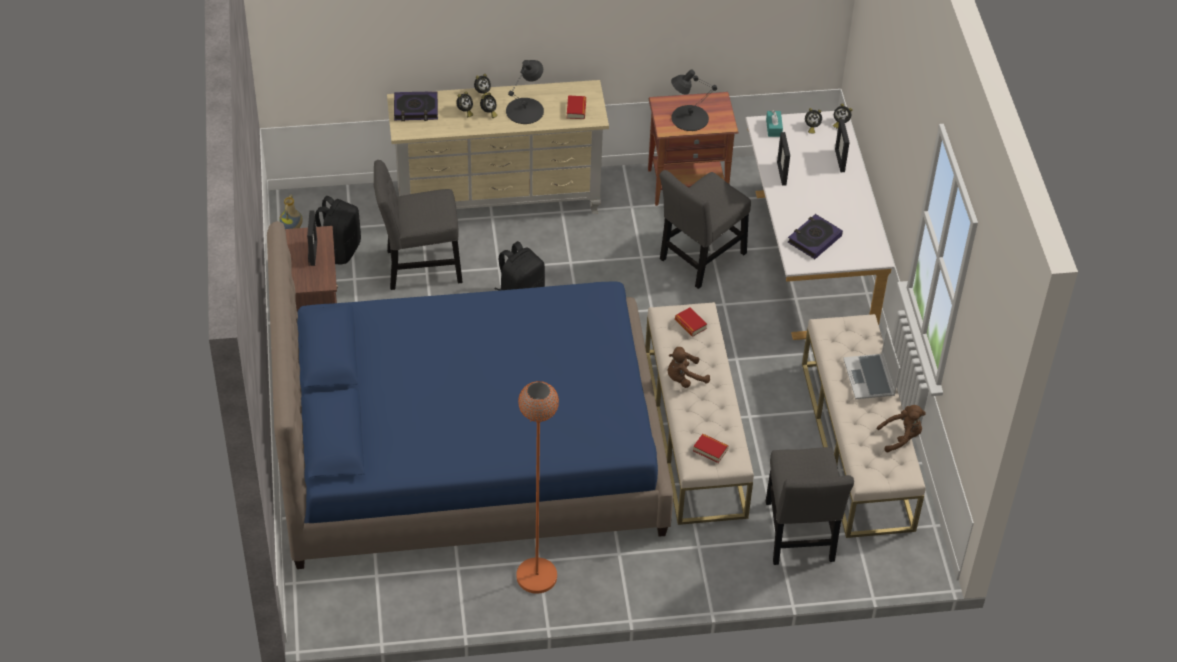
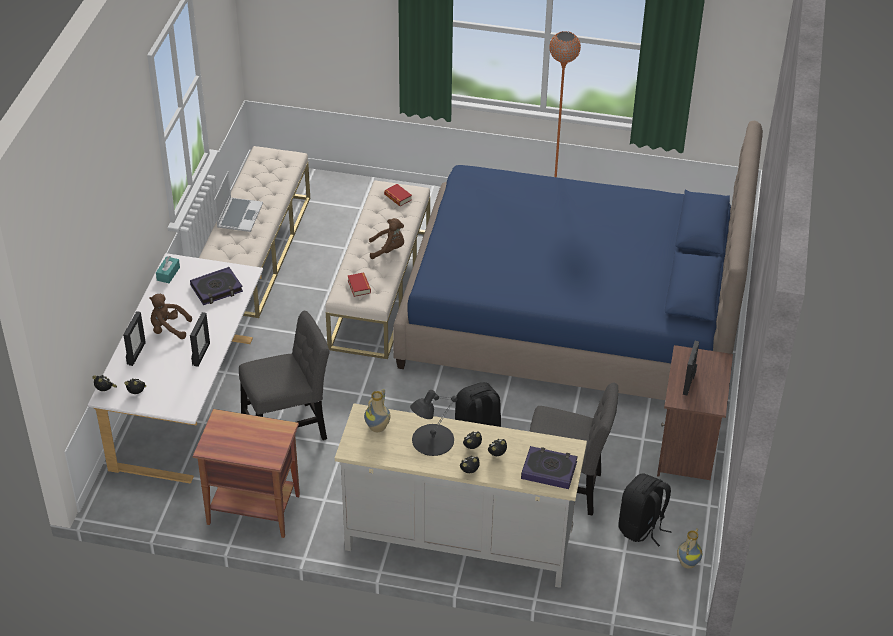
camera: 160 degrees left, 5 degrees down
(576, 110) = (378, 428): book -> vase
(689, 118) = (253, 435): black table lamp -> none
(773, 128) = (175, 402): turquoise tissue box -> turquoise tissue box (168, 274)
(799, 535) = (343, 206): grey chair -> none
(901, 437) = (246, 175): brown plush toy -> brown plush toy (168, 329)

